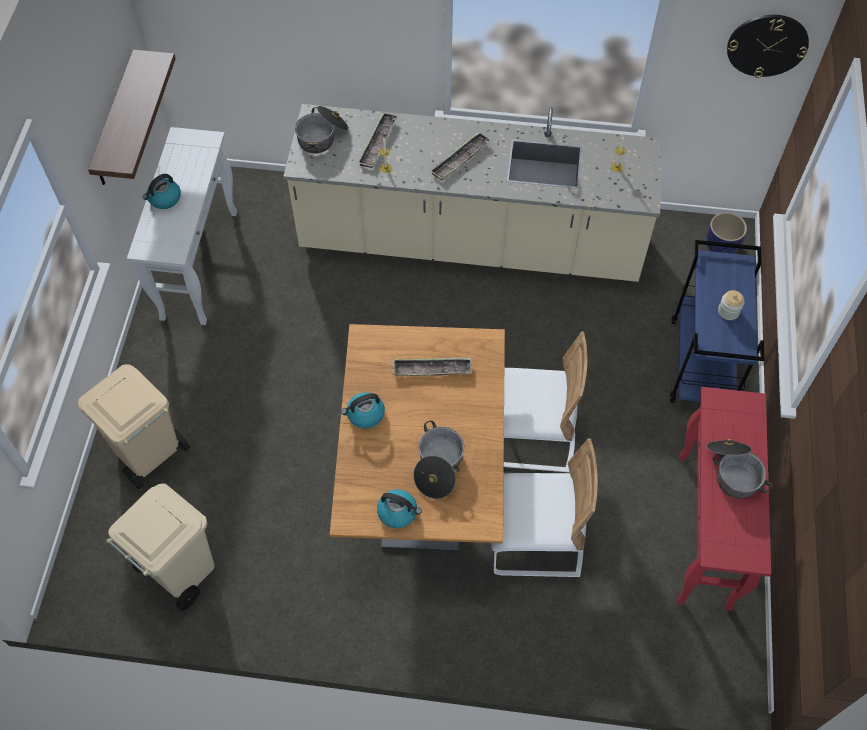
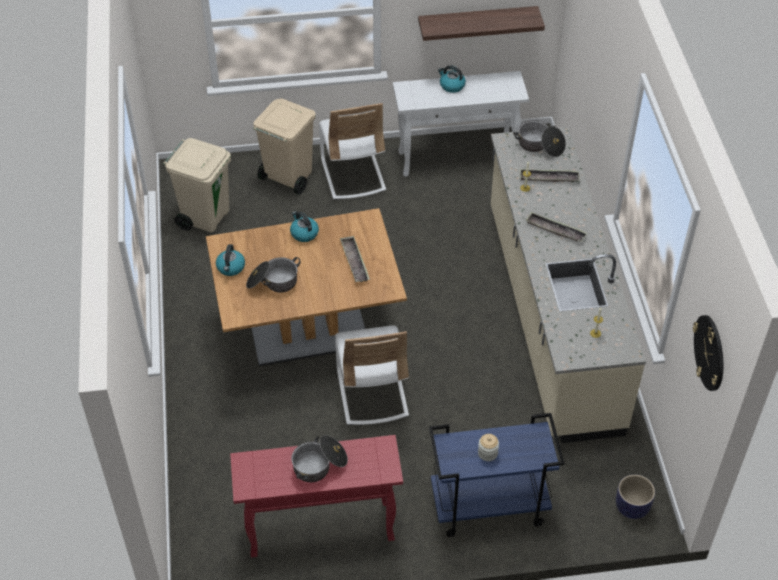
camera: 75 degrees right, 10 degrees down
(535, 540) = (280, 413): white chair -> white chair (353, 174)

